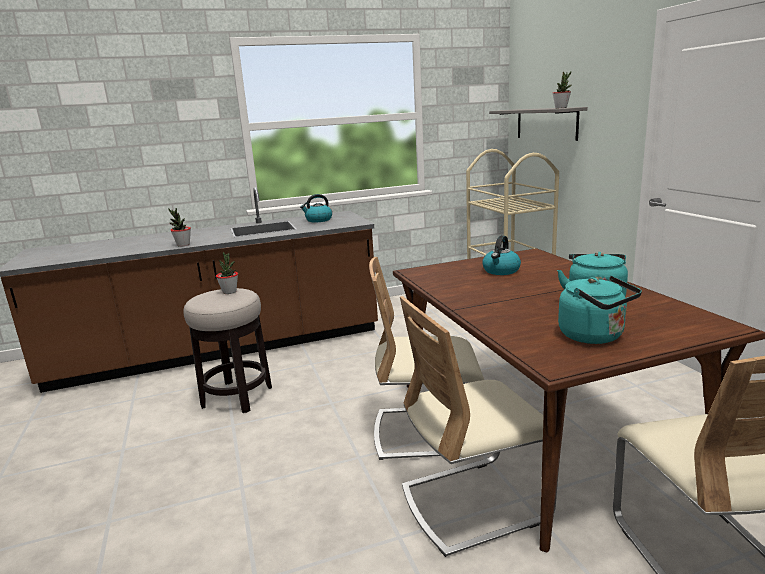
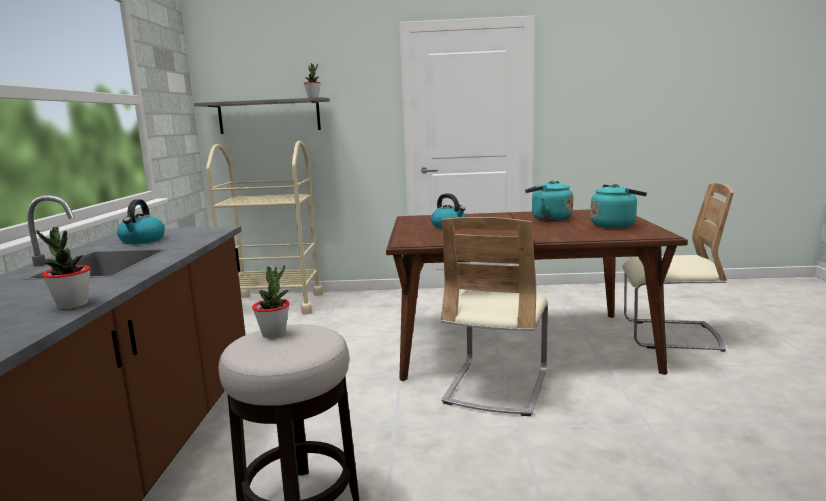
camera: 70 degrees left, 5 degrees down
(474, 502) = (608, 385): beige chair -> none

